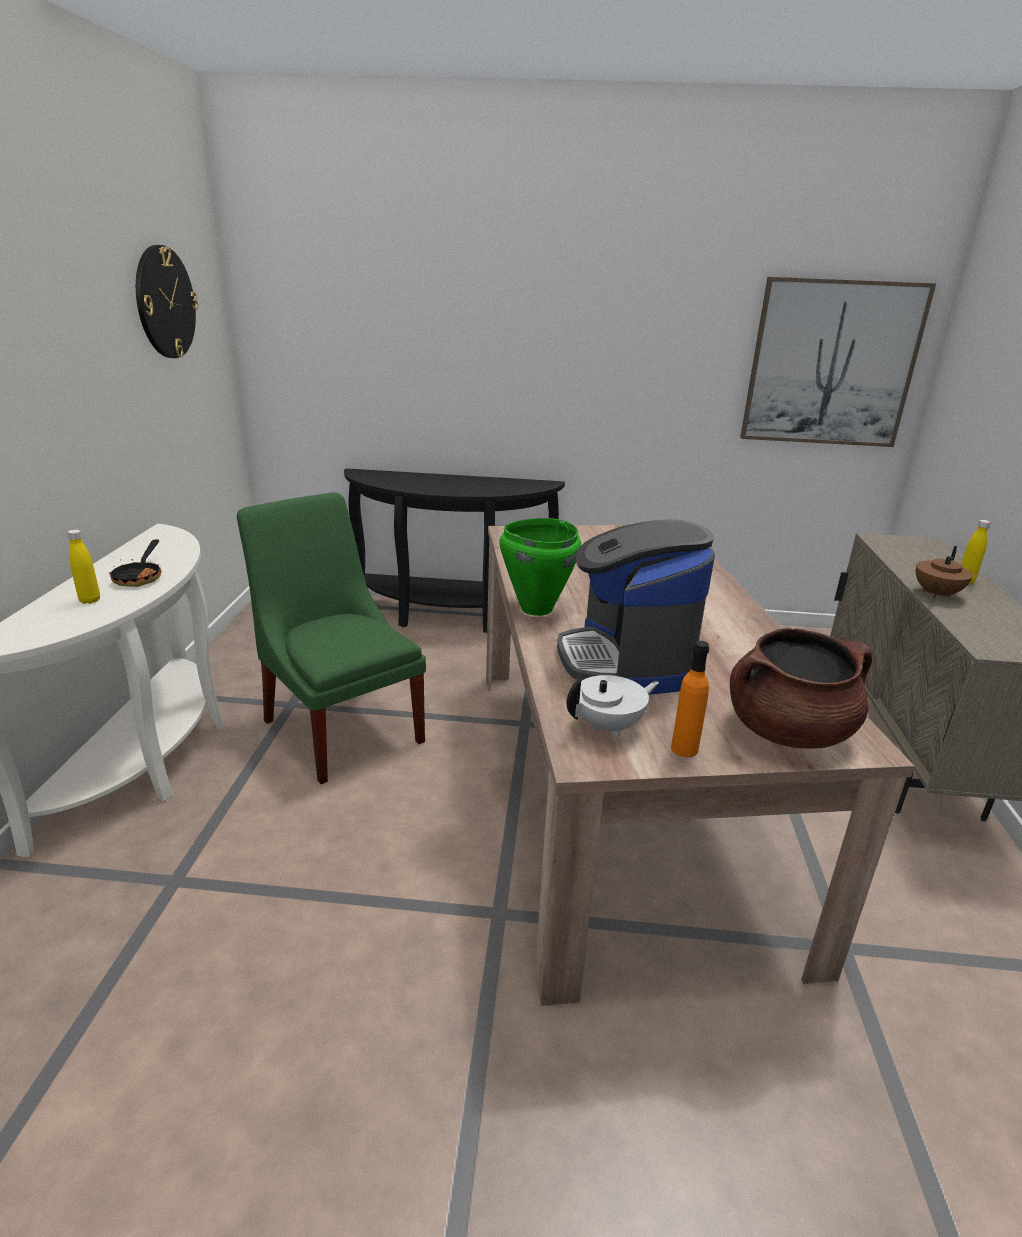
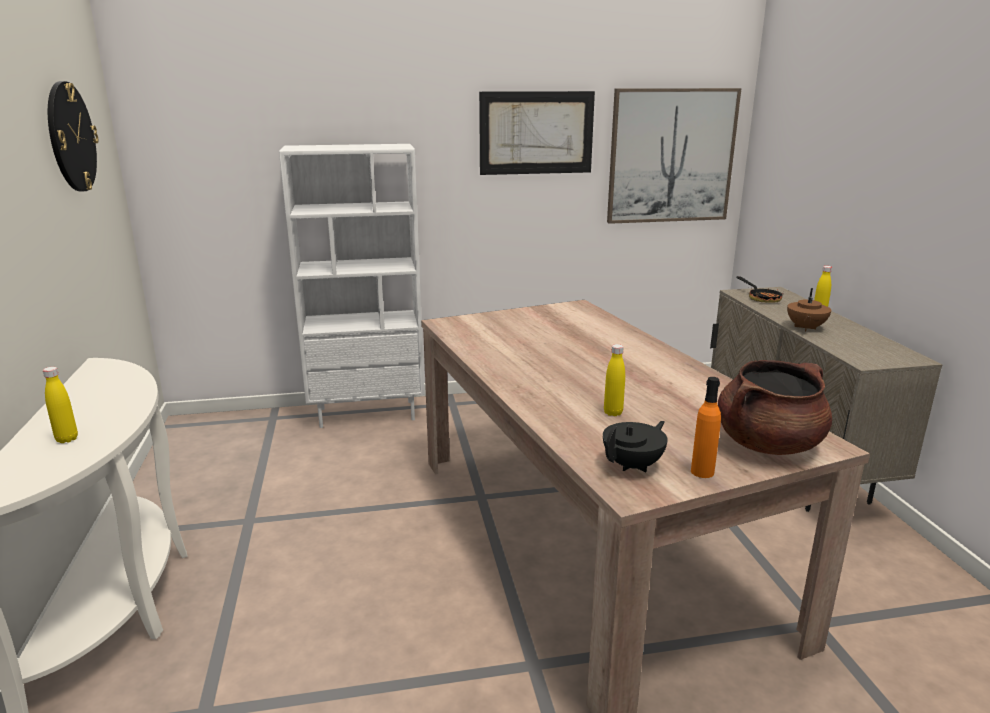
camera: 15 degrees left, 5 degrees down
(140, 577) = (107, 409): frying pan -> frying pan (761, 298)
(341, 726) = (309, 531): green chair -> none
(449, 615) = (368, 413): black console table -> white bookcase
(535, 609) = (510, 383): green cooking pot -> none
(609, 726) = (633, 465): white teapot -> black teapot
(626, 661) = (613, 413): coffee machine -> yellow bottle
(665, 325) = (536, 133): none -> picture

